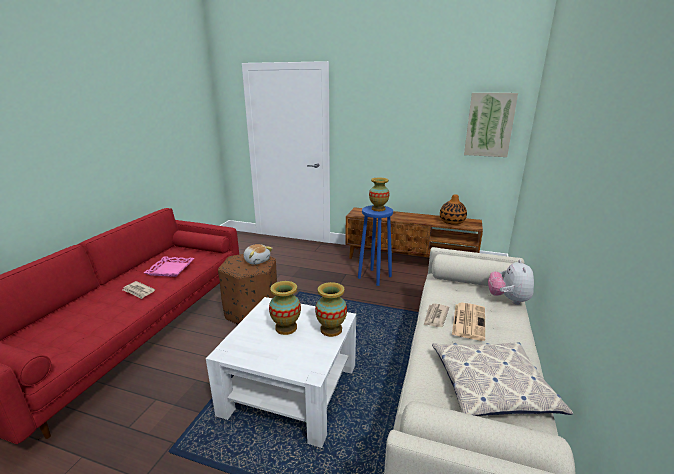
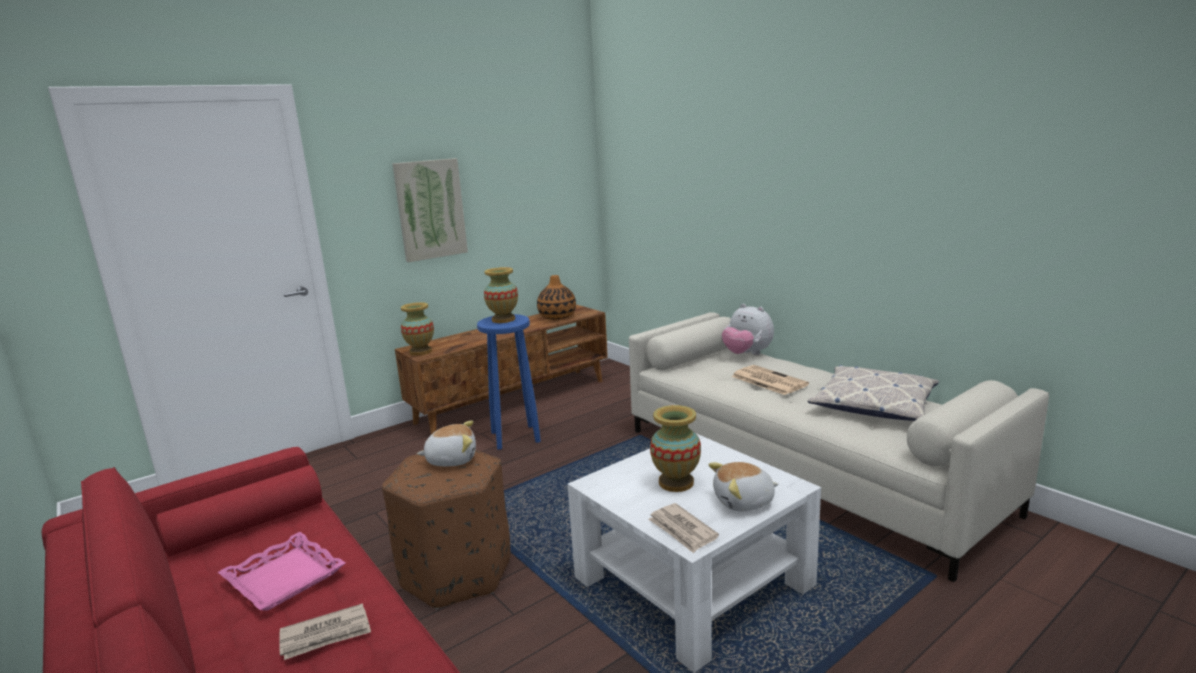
camera: 55 degrees left, 5 degrees down
(279, 358) = (744, 502): none -> plush toy
(331, 330) = (711, 454): vase -> vase (420, 352)
(435, 317) = (745, 392): newspaper -> newspaper (682, 530)
(489, 125) = (557, 172): picture -> picture (430, 209)

